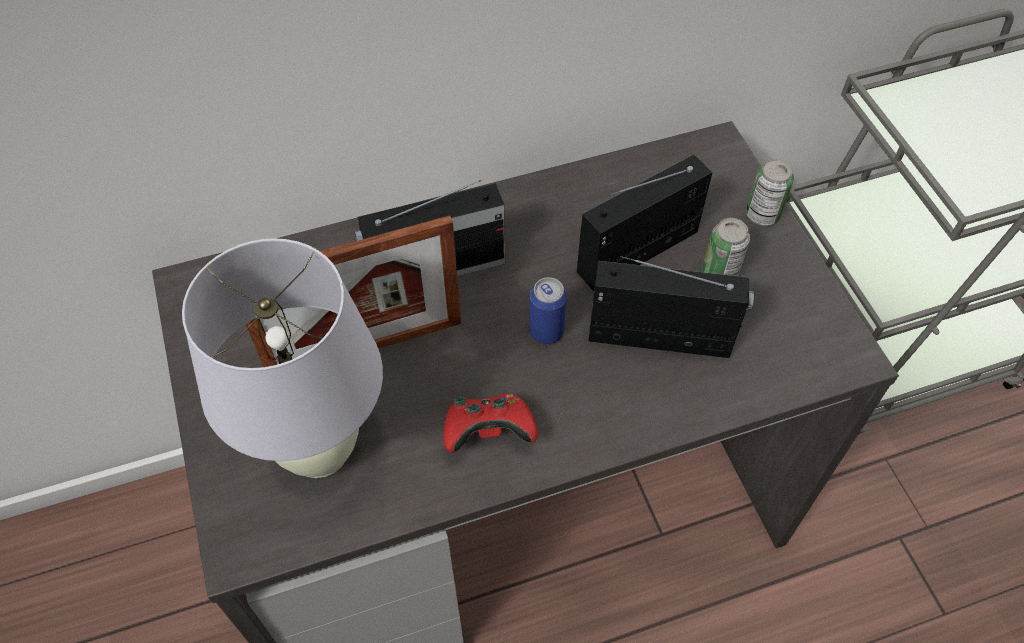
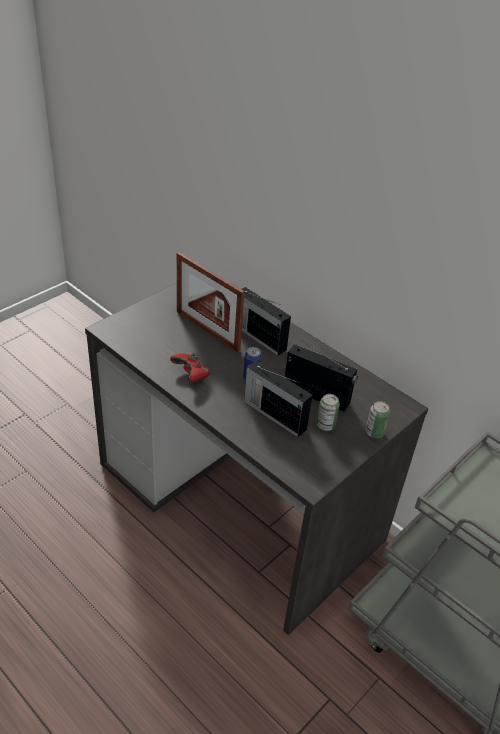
camera: 60 degrees right, 15 degrees down
(319, 452) = (154, 334): white table lamp -> none
(662, 338) = (274, 414): radio -> radio turned 150 degrees clockwise

